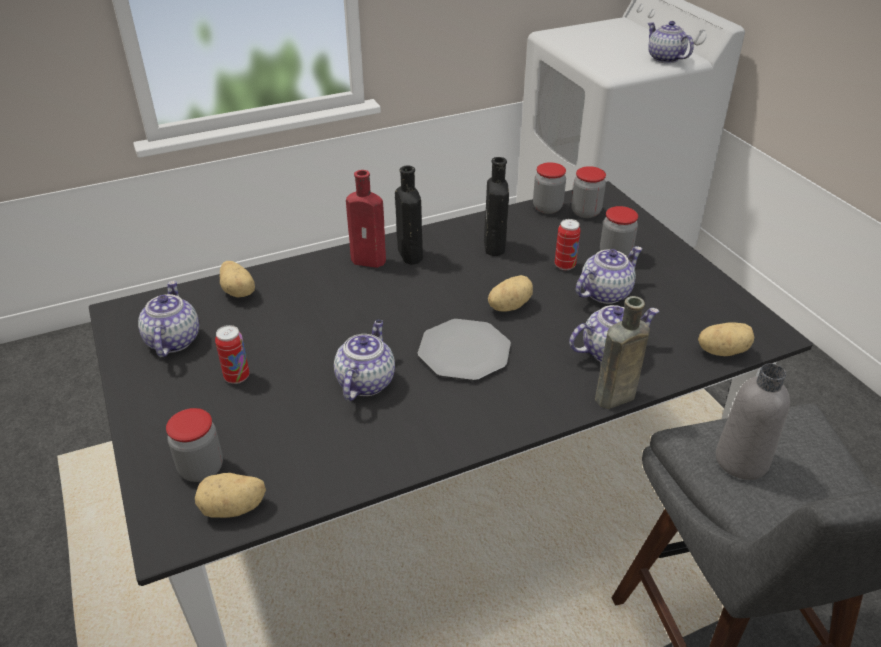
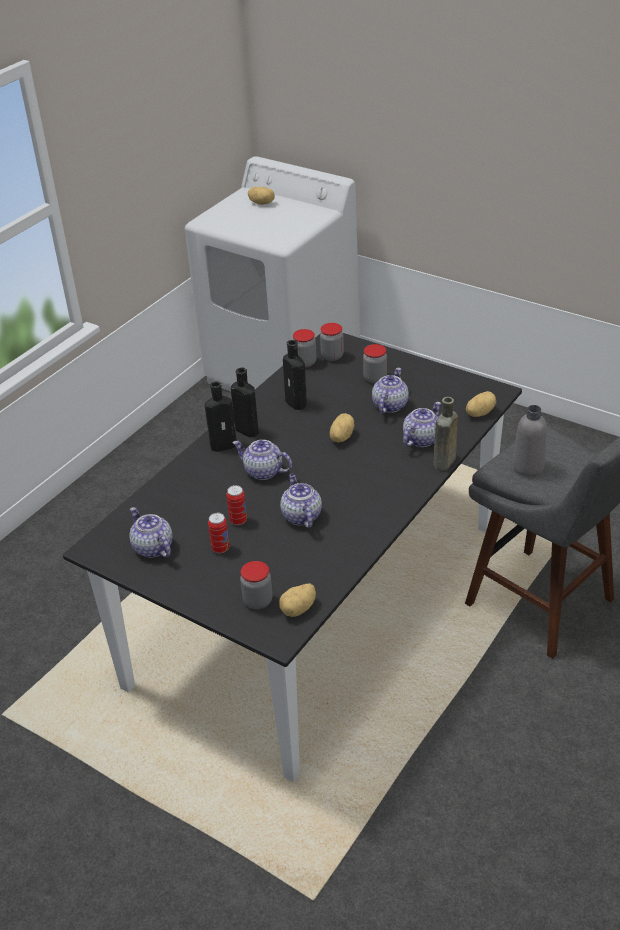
camera: 30 degrees left, 0 degrees up
(239, 291) = (159, 501): potato -> potato (262, 203)
(371, 260) = (225, 445): red bottle -> black bottle
(464, 351) = (341, 474): plate -> none
(565, 265) = (351, 398): can -> can (238, 520)
(664, 58) = (307, 218): teapot -> teapot (263, 472)

